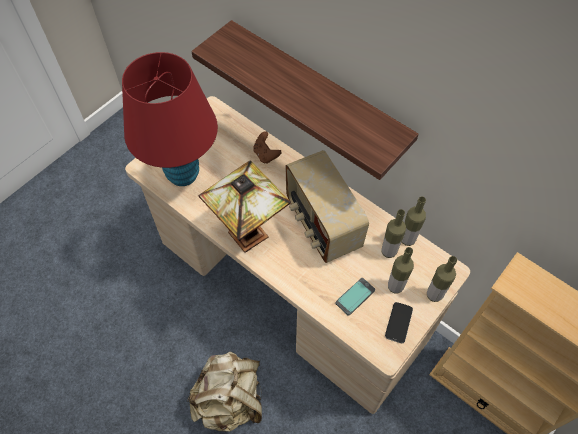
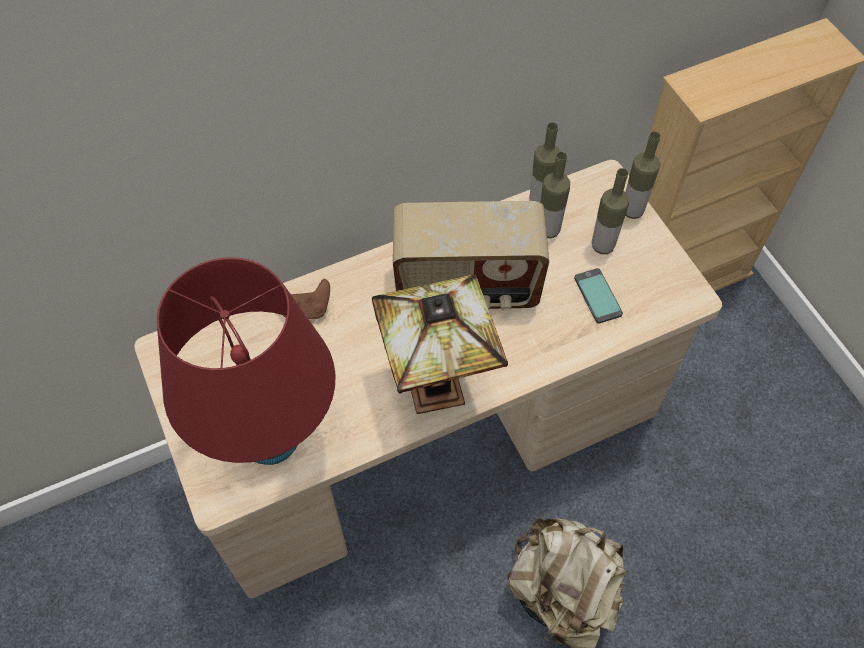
camera: 65 degrees left, 0 degrees up
(317, 95) = (329, 153): shelf -> none
(398, 323) = (655, 265): phone -> none

